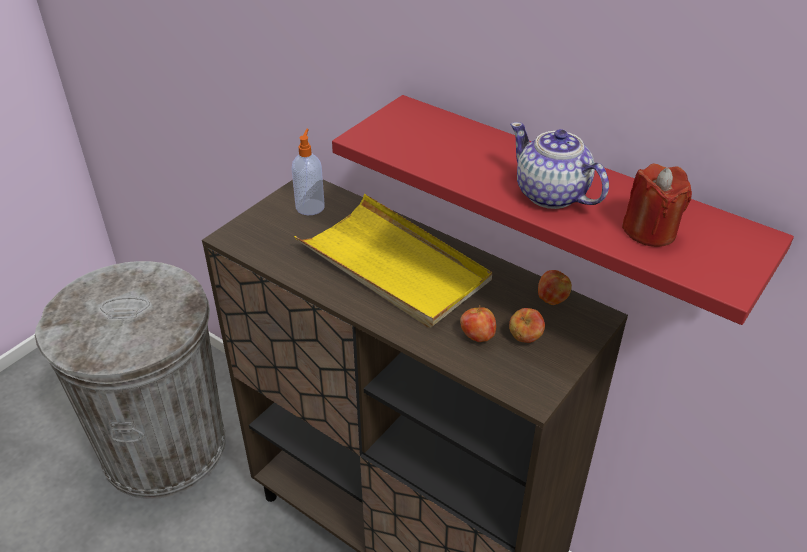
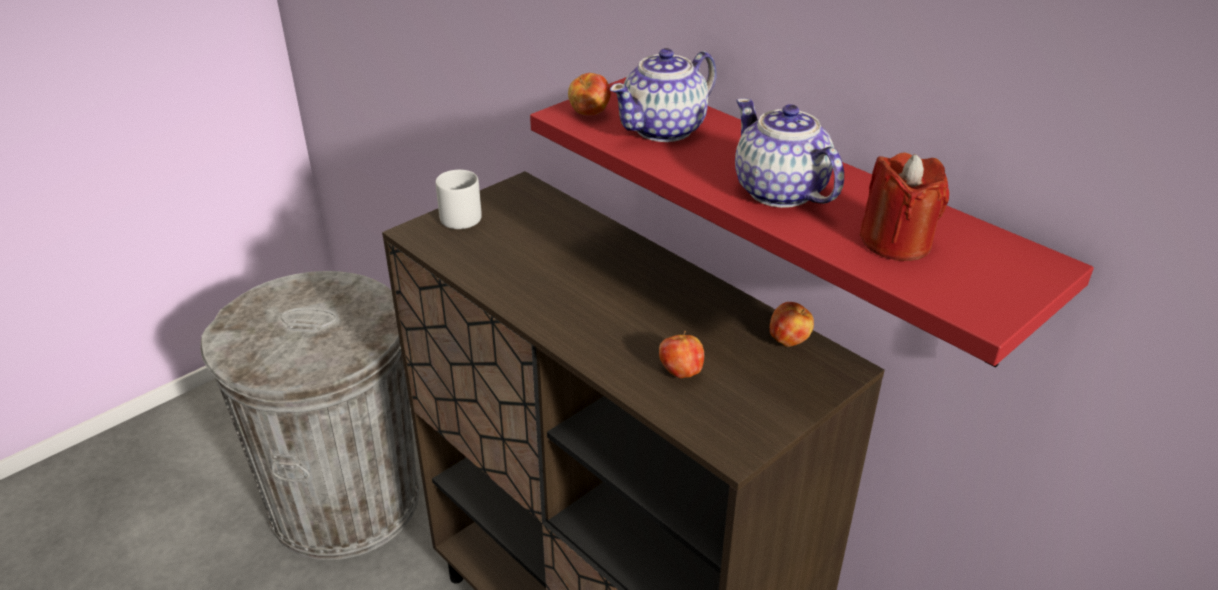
camera: 10 degrees right, 5 degrees down
(265, 218) = (462, 216): none -> grey mug
(310, 206) = (519, 208): soap dispenser -> none
(393, 265) = (600, 281): yellow tray -> none
(445, 145) = (665, 129): none -> teapot
(525, 338) = (741, 381): apple -> apple (590, 115)

